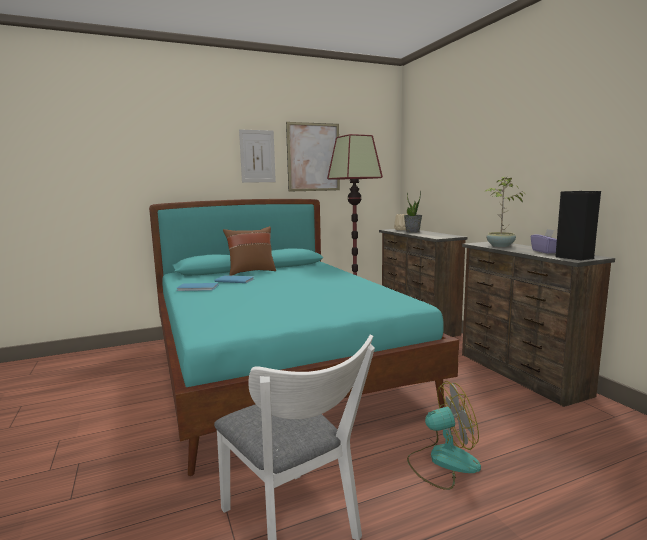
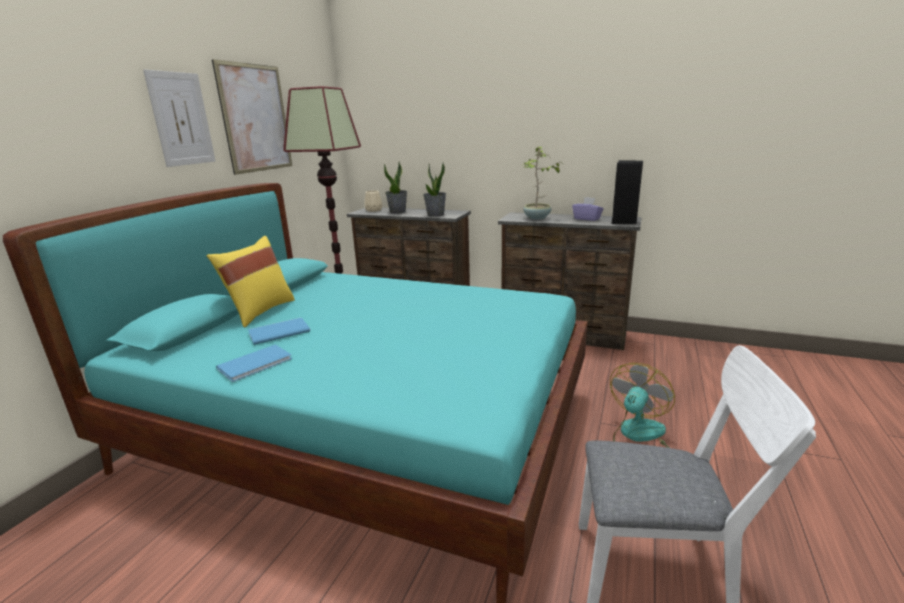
camera: 45 degrees left, 10 degrees up
(251, 272) = (260, 311): brown pillow -> yellow pillow
(430, 236) = (435, 215): none -> potted plant

